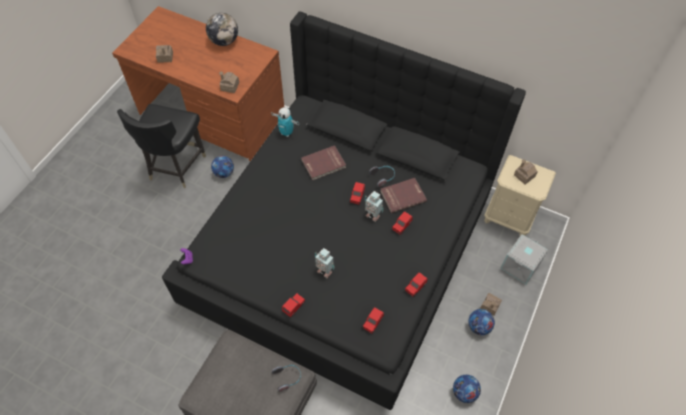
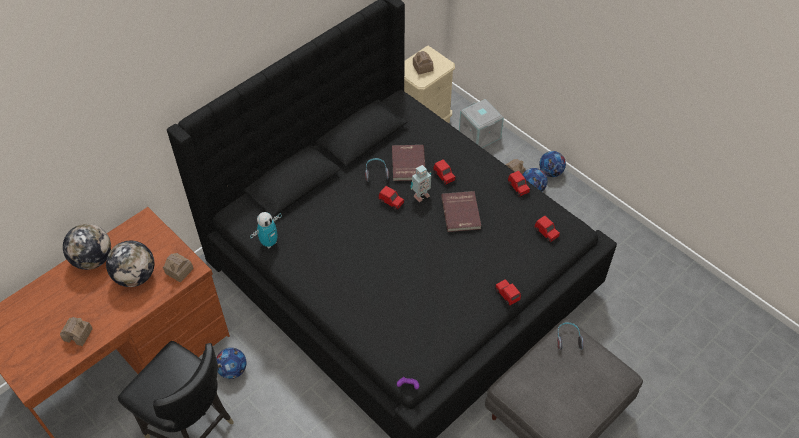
camera: 70 degrees left, 5 degrees down
(218, 66) = (136, 276): none -> globe
(324, 164) = (333, 219): red book -> red book (462, 212)
(324, 270) = (473, 256): toy robot -> none
(464, 392) = (594, 224): football -> football (550, 172)

